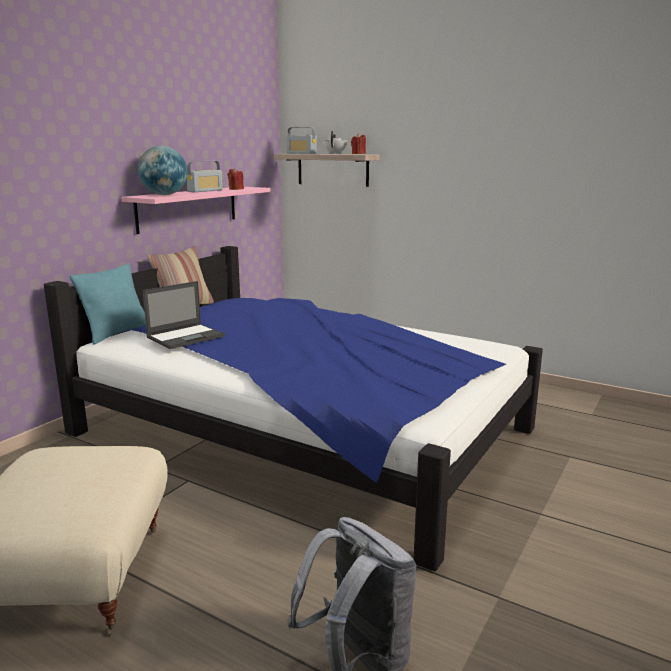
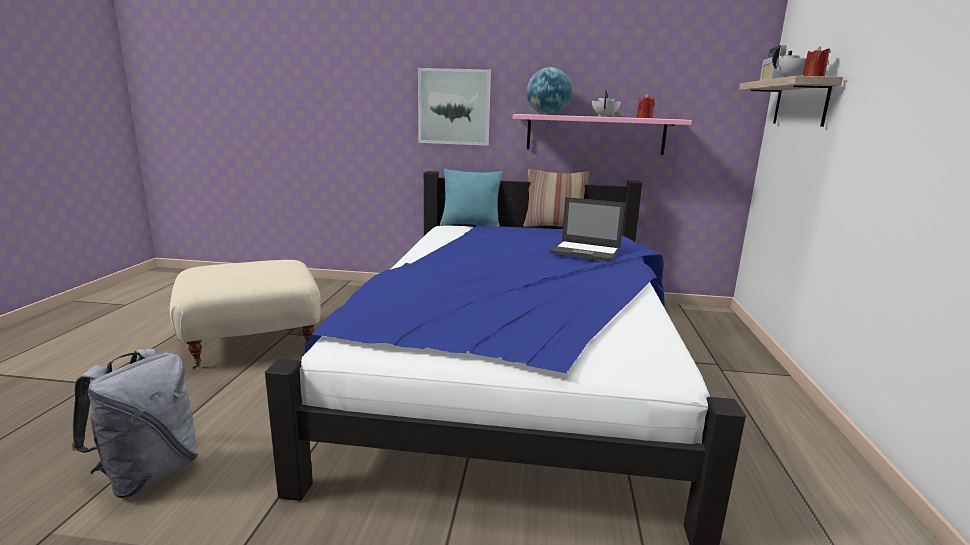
camera: 65 degrees right, 0 degrees up
(56, 196) = (454, 107): none -> picture
(186, 336) = (473, 237): laptop -> laptop (586, 251)
(205, 191) = (605, 116): radio -> white teapot

